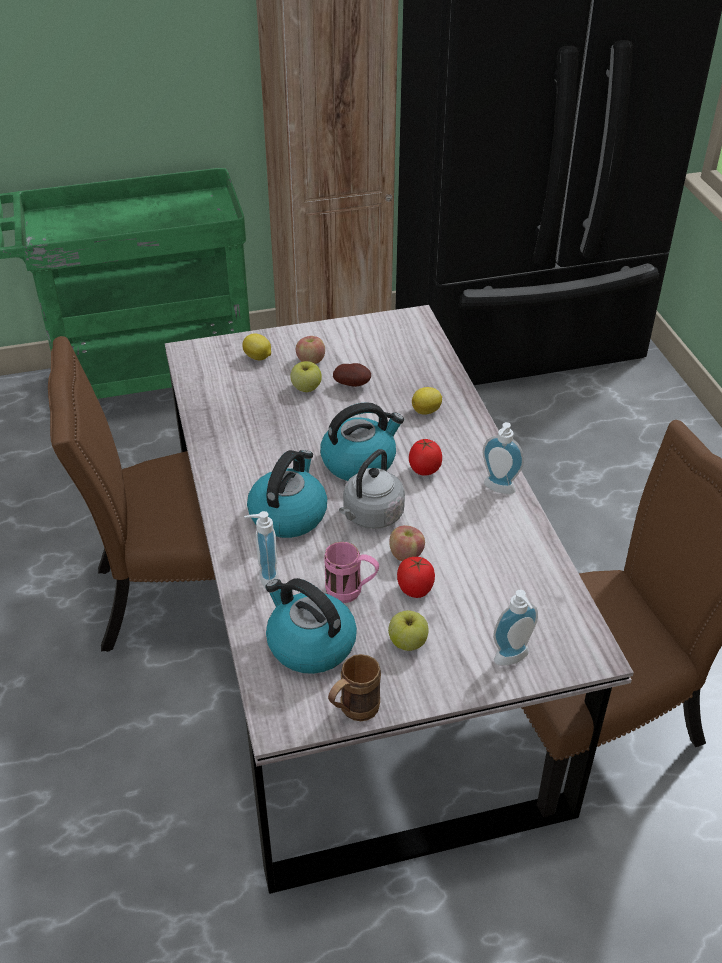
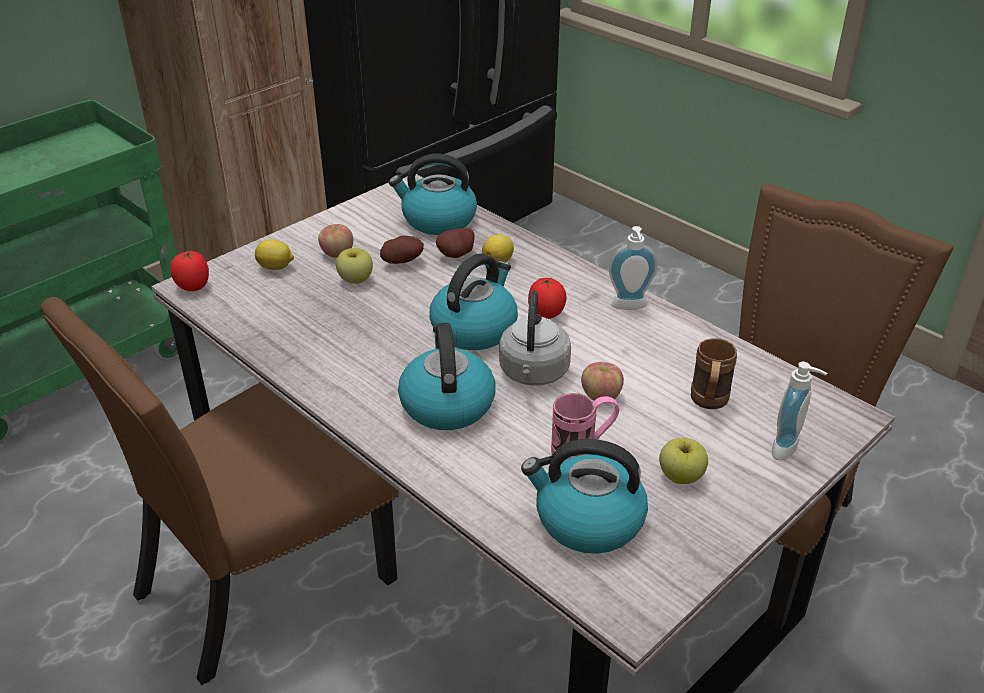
camera: 30 degrees left, 5 degrees down
(264, 578) = (478, 475): soap dispenser -> none
(353, 712) = (693, 567): brown mug -> brown mug (708, 403)
(399, 394) = (457, 256): none -> potato
(411, 356) = (437, 220): none -> kettle
(415, 589) = (640, 424): tomato -> tomato (193, 287)

